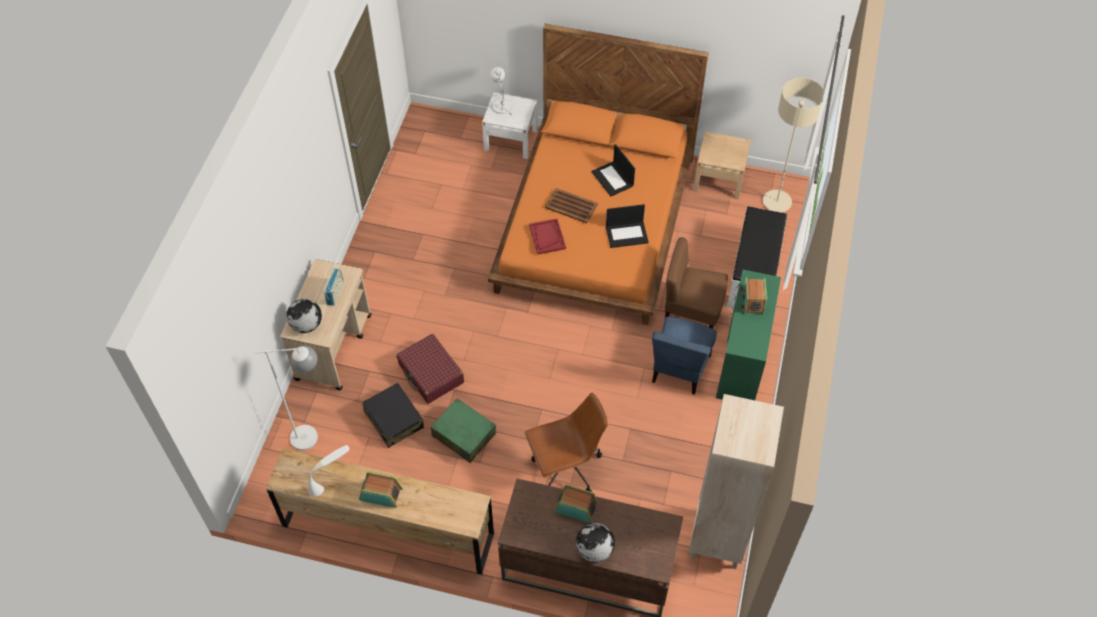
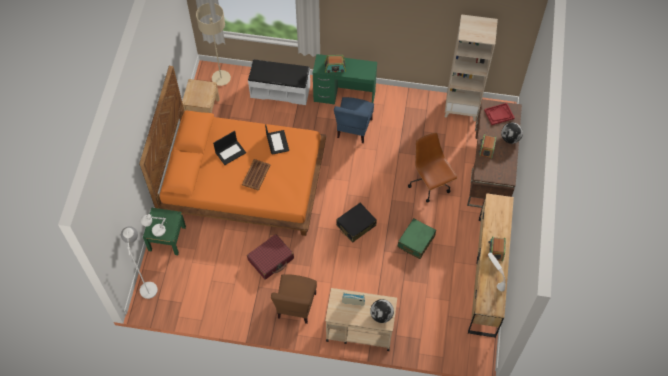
camera: 95 degrees left, 5 degrees up
(314, 437) = (430, 330): white floor lamp -> white floor lamp (148, 284)
(394, 420) = (410, 283): black suitcase -> black suitcase (356, 225)
(431, 374) = (374, 266): red suitcase -> red suitcase (271, 259)
(511, 139) = (167, 238): white nightstand -> green nightstand
(547, 237) = (284, 187): red tray -> red tray (499, 114)
(680, 368) = (353, 128): blue chair -> blue chair turned 90 degrees clockwise
(692, 312) = (312, 123): brown chair -> brown chair (296, 305)

